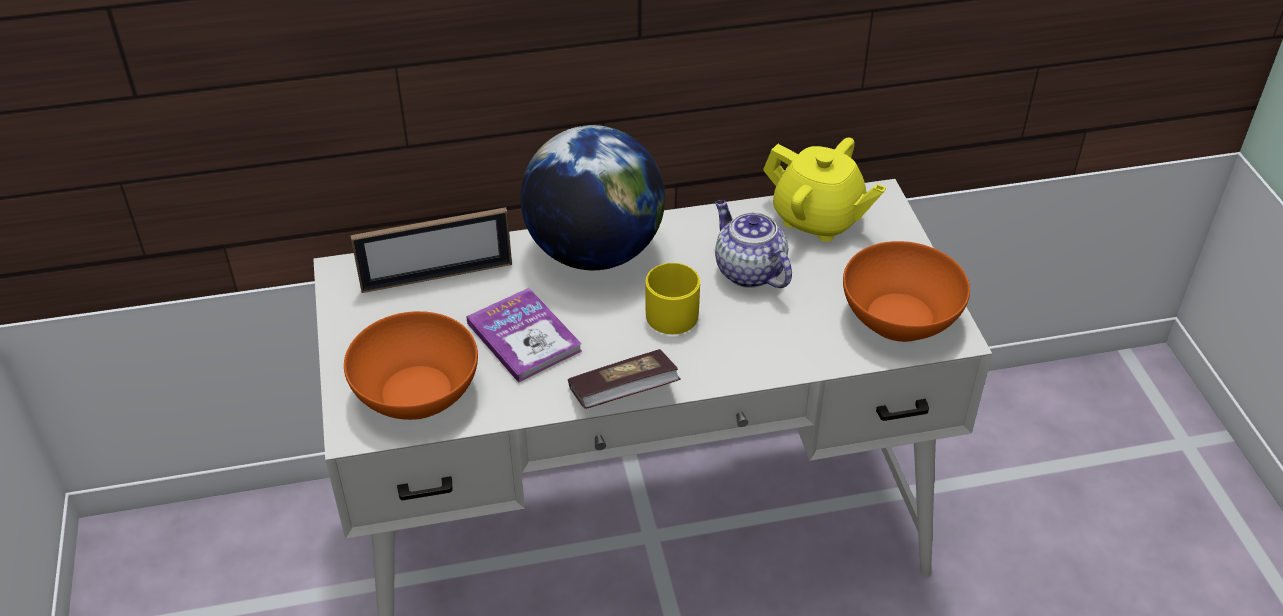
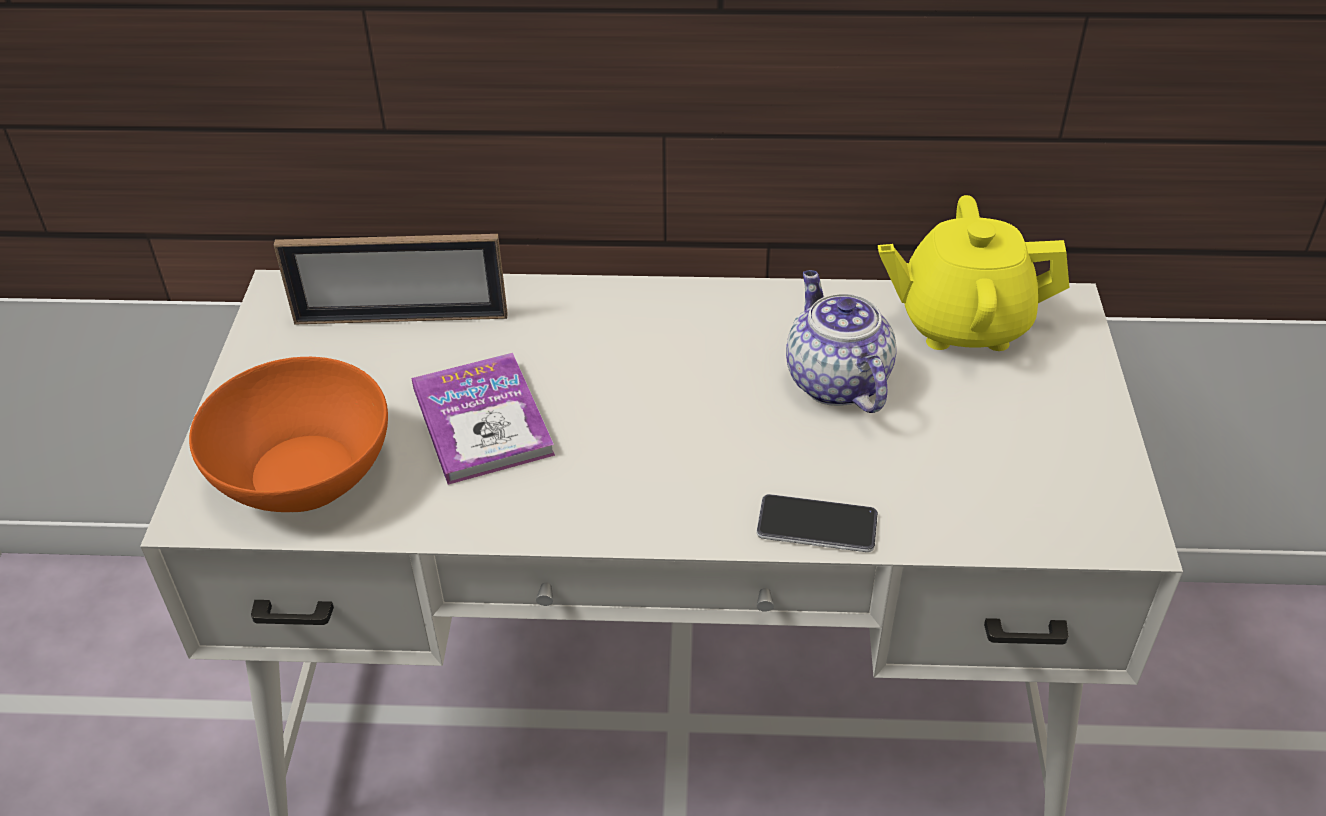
camera: 15 degrees right, 0 degrees up
(594, 252) = (625, 319): globe -> none
(623, 394) = (589, 530): book -> none
(670, 310) = (702, 419): yellow mug -> none
(766, 365) = (817, 525): none -> phone
(818, 219) = (962, 323): yellow teapot -> yellow teapot turned 135 degrees clockwise
(899, 318) = (1045, 489): orange bowl -> none

